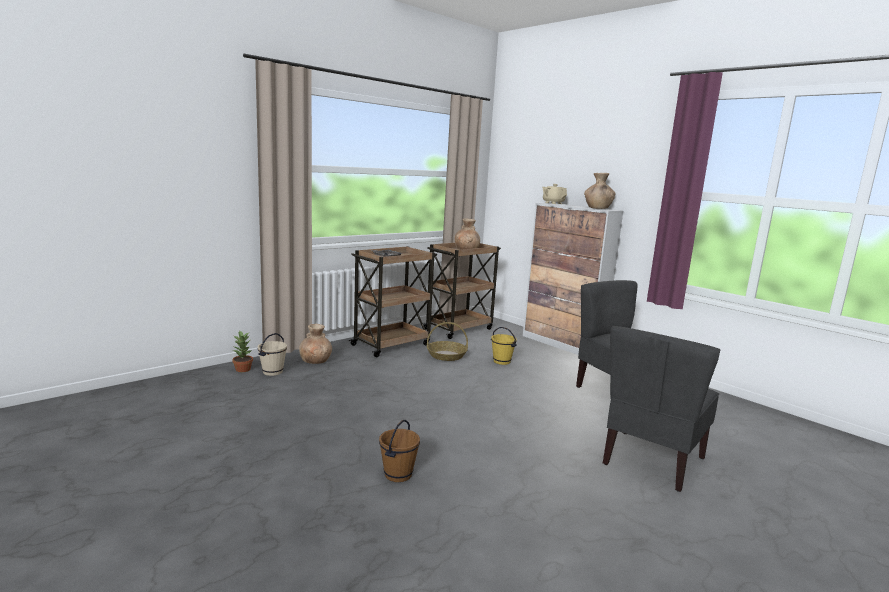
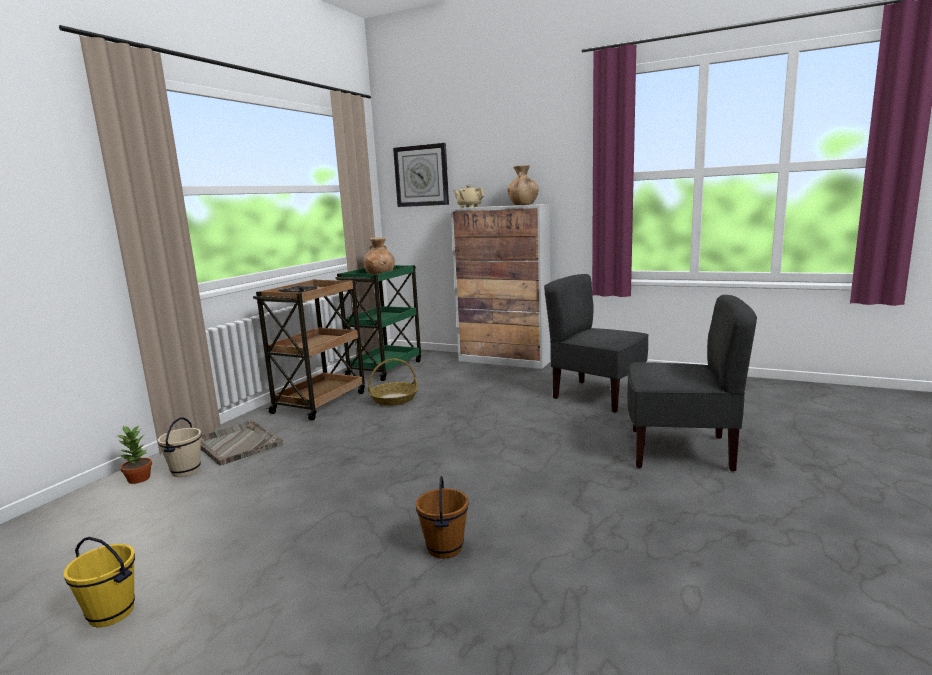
camera: 20 degrees left, 0 degrees up
(315, 361) = (237, 443): brown vase -> grey tray
(459, 328) = (385, 368): brown cart -> green cart
(501, 361) = (458, 392): yellow bucket -> yellow bucket (111, 614)
(522, 170) = (421, 176): none -> wall clock
(651, 460) = (680, 451): grey chair -> grey chair turned 90 degrees counterclockwise

